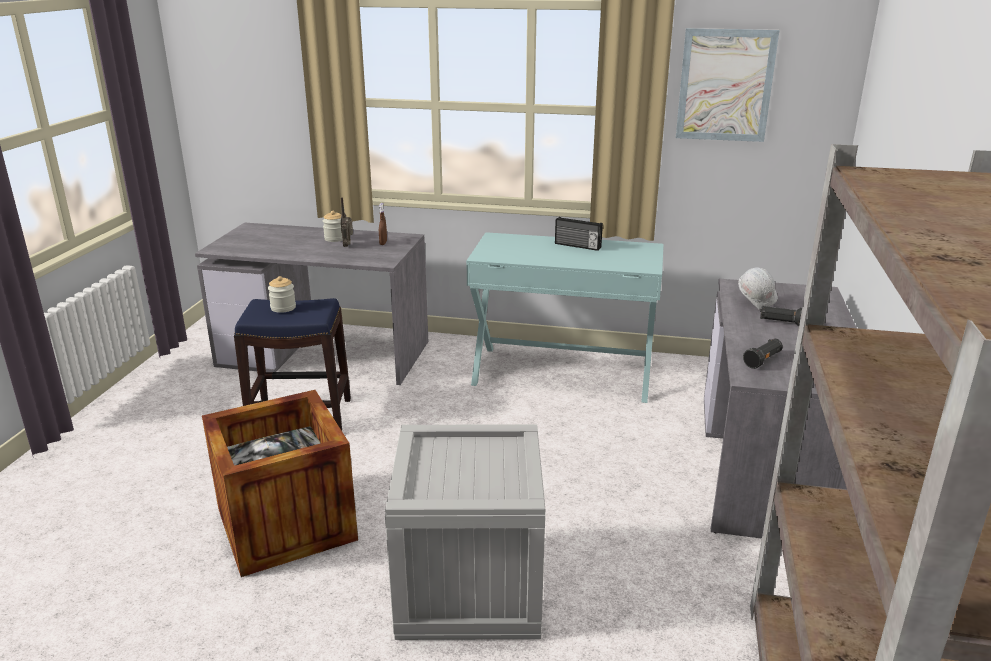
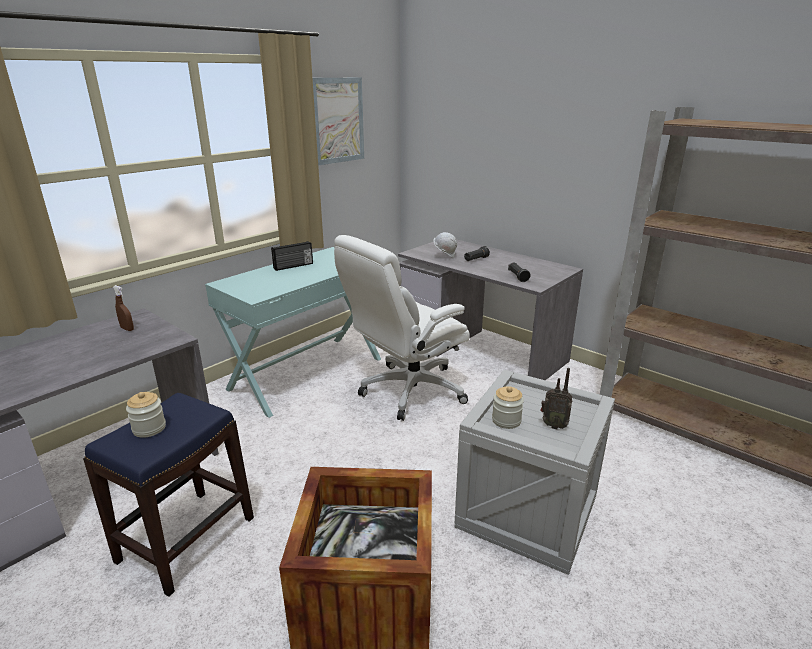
camera: 60 degrees left, 0 degrees up
(335, 238) = (61, 348): jar -> jar (506, 420)
(348, 245) = (96, 346): radio -> radio (553, 425)
(600, 441) = (406, 392): none -> white office chair

